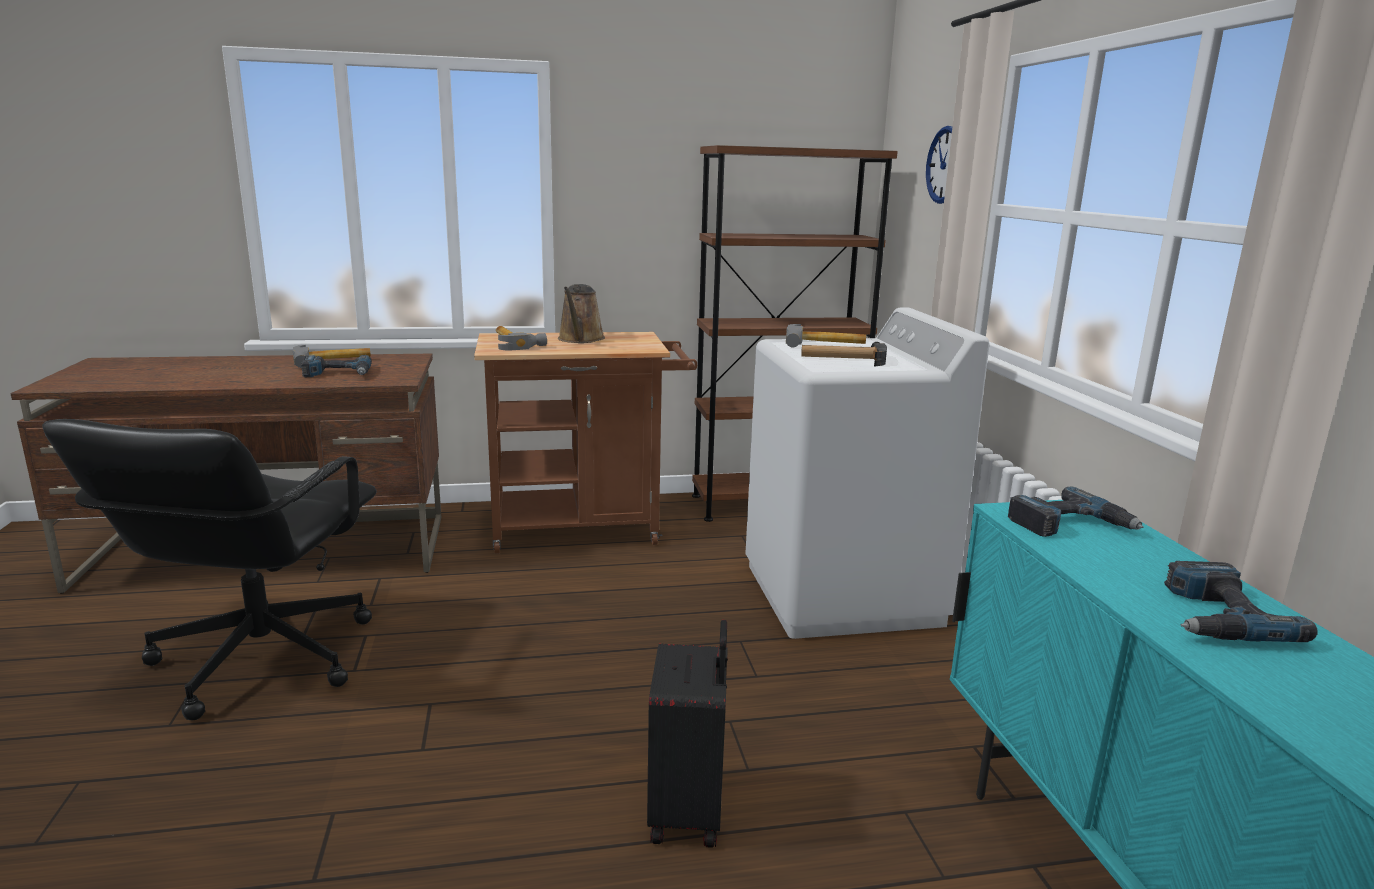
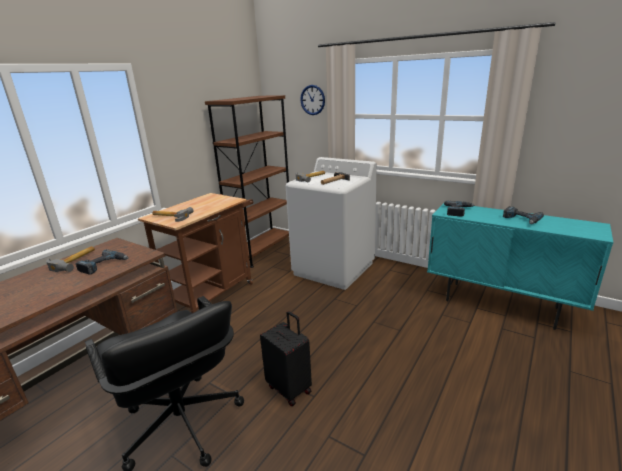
camera: 45 degrees left, 5 degrees up
(580, 339) = (194, 205): brown watering can -> none
(689, 812) = (408, 350): black suitcase -> black suitcase (290, 388)

